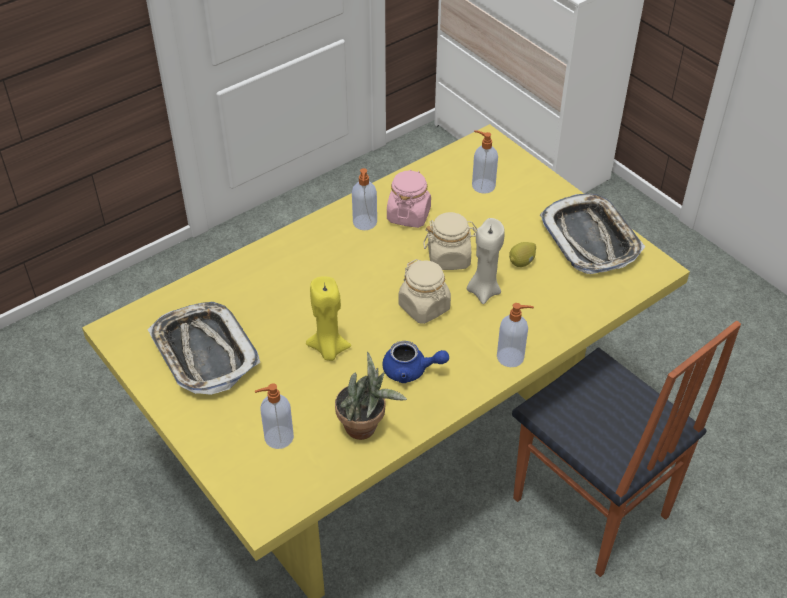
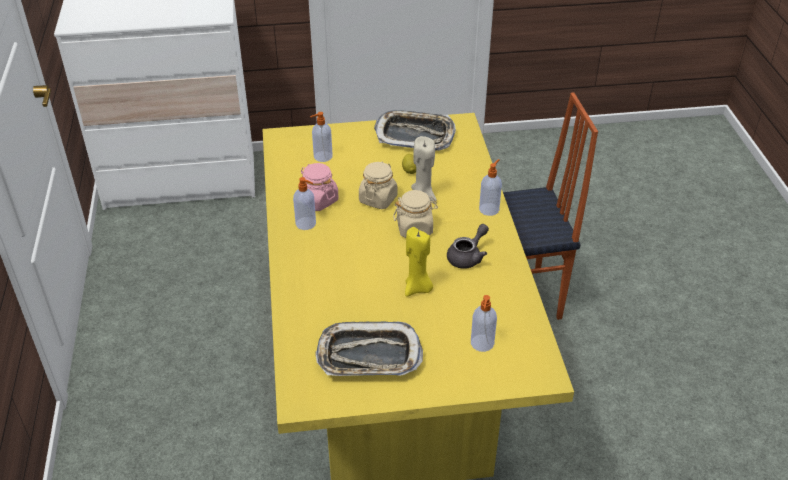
camera: 60 degrees left, 5 degrees down
(365, 428) = (503, 297): potted plant -> none
(411, 371) = (468, 257): blue teapot -> grey teapot

